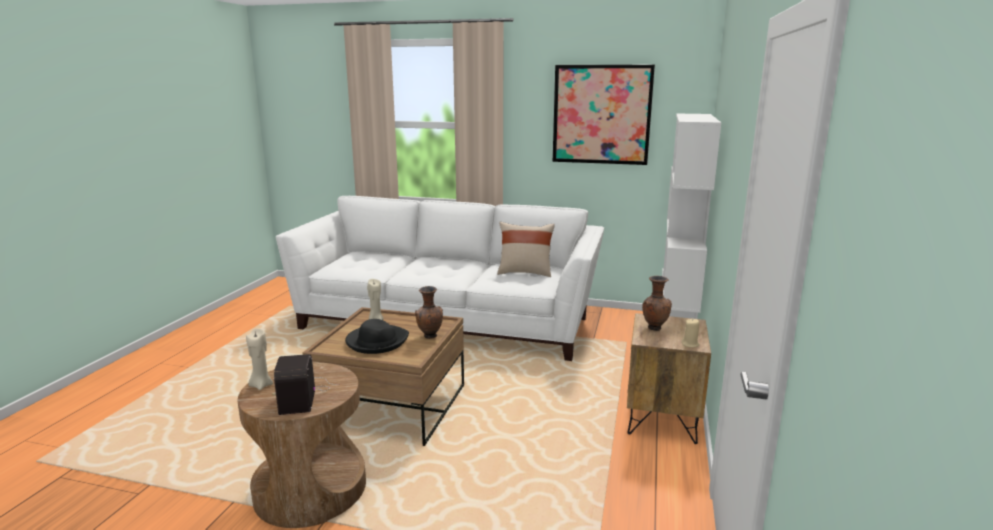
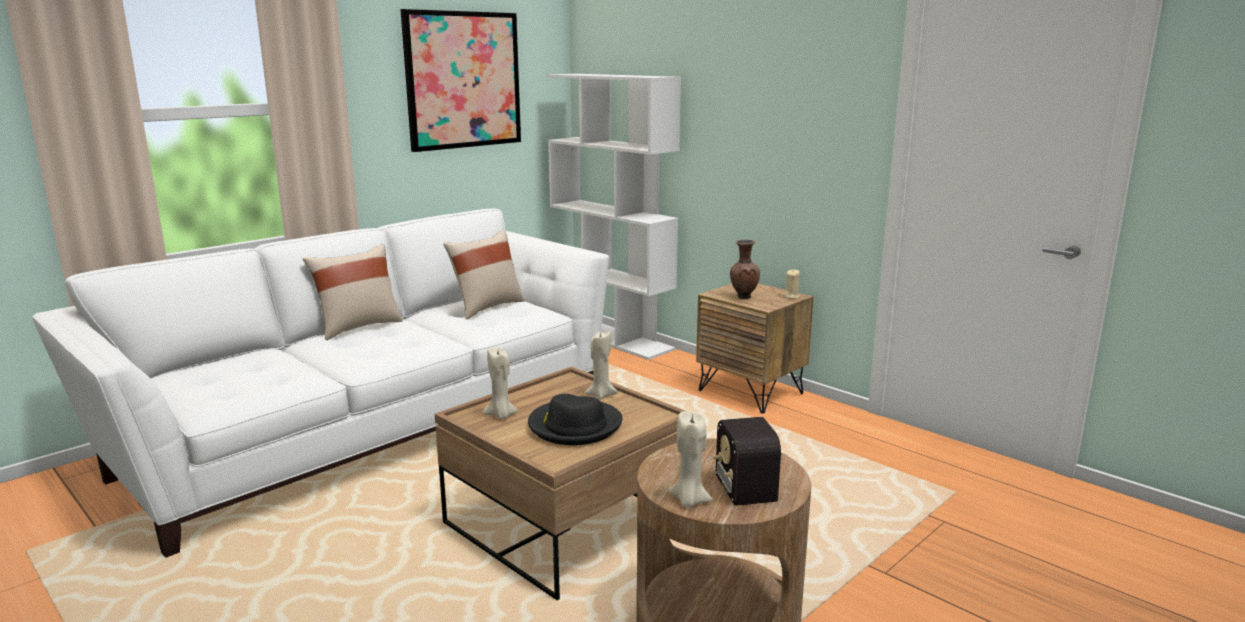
camera: 60 degrees left, 0 degrees up
(303, 393) = (743, 475): radio -> radio turned 60 degrees clockwise
(429, 337) = (601, 395): brown vase -> beige candle
(453, 259) = (358, 327): none -> beige pillow

